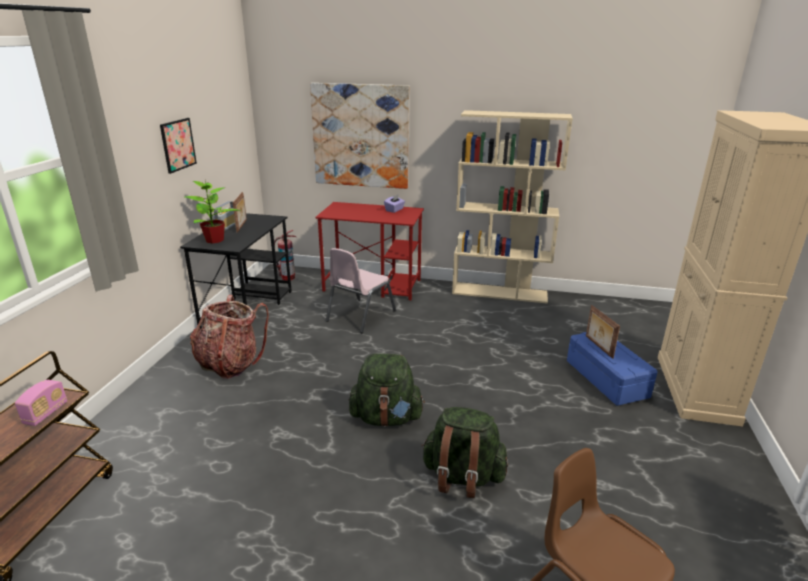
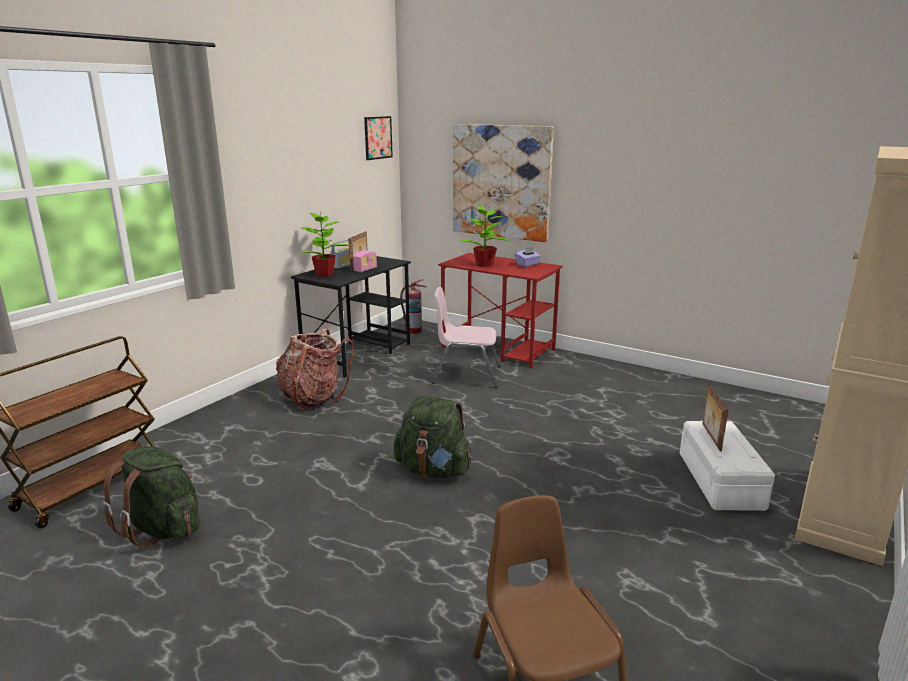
camera: 20 degrees right, 5 degrees down
(46, 413) = (105, 389): radio -> radio (365, 270)
(178, 145) = (301, 177): picture -> picture (378, 137)
(357, 213) = (484, 264): none -> potted plant
(360, 316) = (466, 375): pink chair -> pink chair turned 45 degrees clockwise
(462, 477) = (479, 539): green backpack -> green backpack (163, 529)
(500, 292) = (643, 374): beige bookcase -> none
(607, 379) = (721, 481): blue storage box -> white storage box

